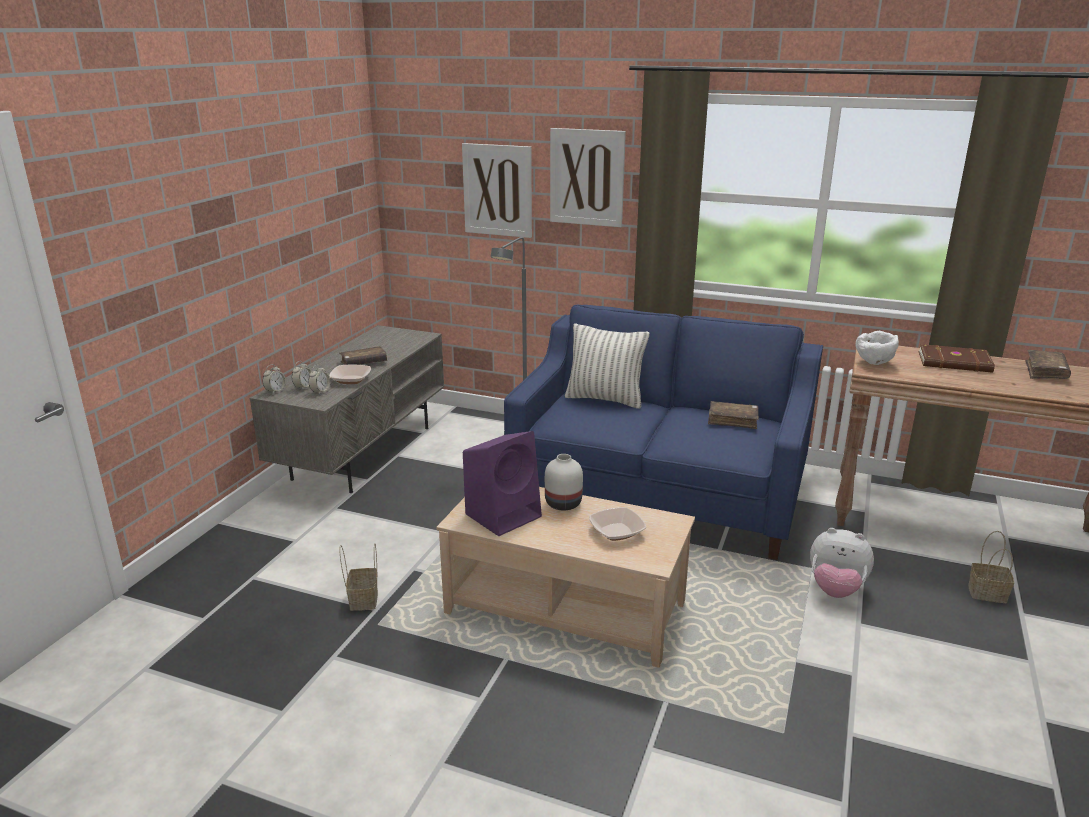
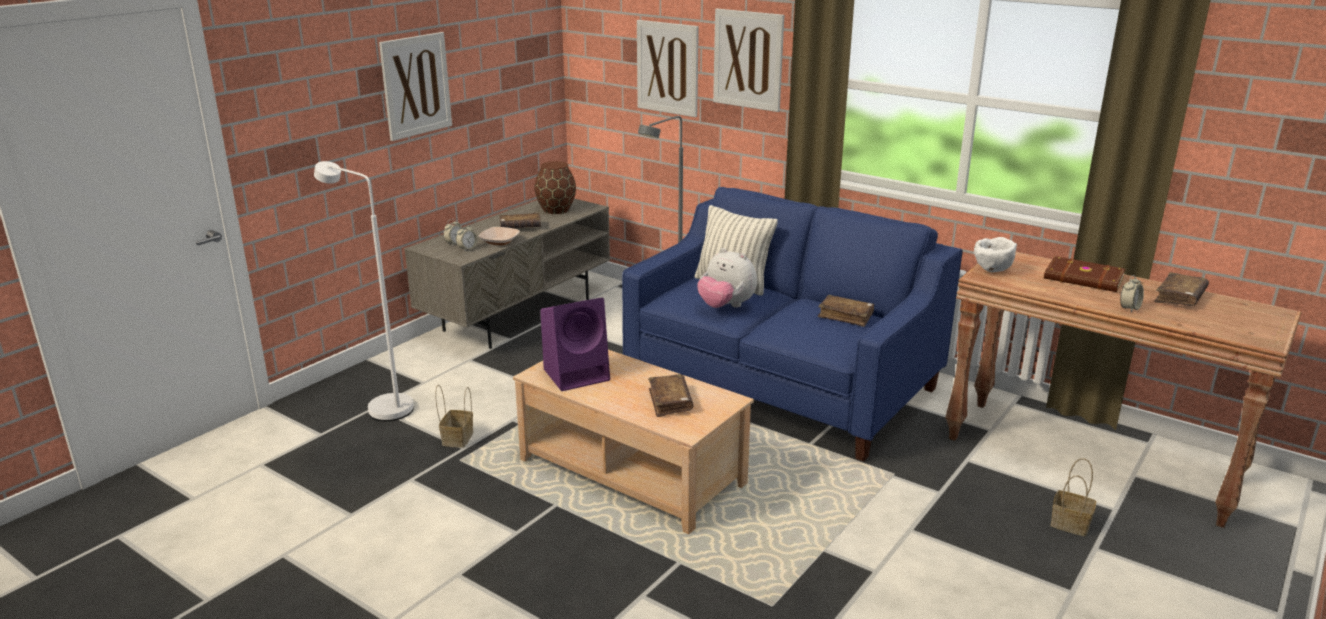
camera: 15 degrees right, 0 degrees up
(249, 220) = (416, 85): none -> picture
(261, 574) = (382, 406): none -> white floor lamp
(275, 391) = (429, 244): alarm clock -> alarm clock (1129, 308)
(390, 342) = (556, 210): none -> brown vase
(562, 504) = (636, 372): white vase -> none
(616, 532) = (670, 402): bowl -> brown book
(835, 589) = (907, 496): plush toy -> plush toy (726, 306)

